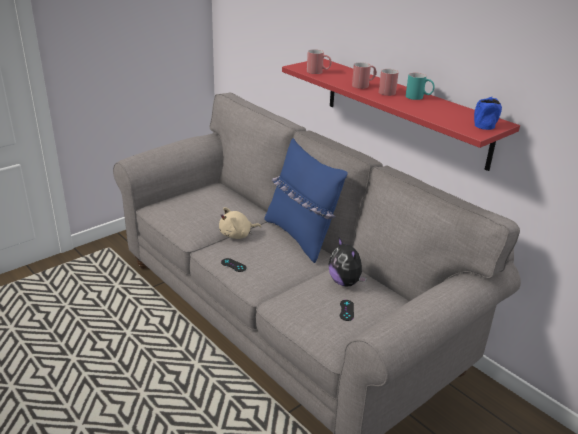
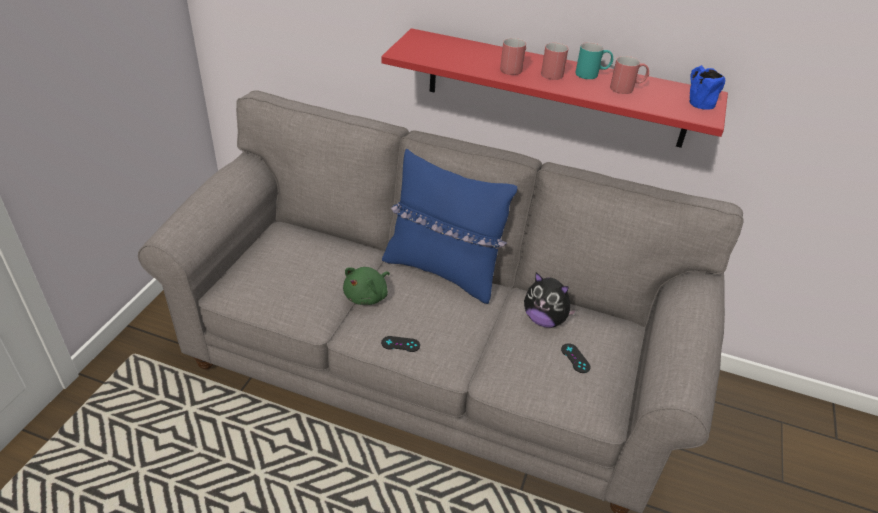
camera: 30 degrees left, 10 degrees up
(237, 235) = (367, 296): beige plush toy -> green plush toy
(318, 72) = (438, 57): red mug -> red mug (627, 88)

